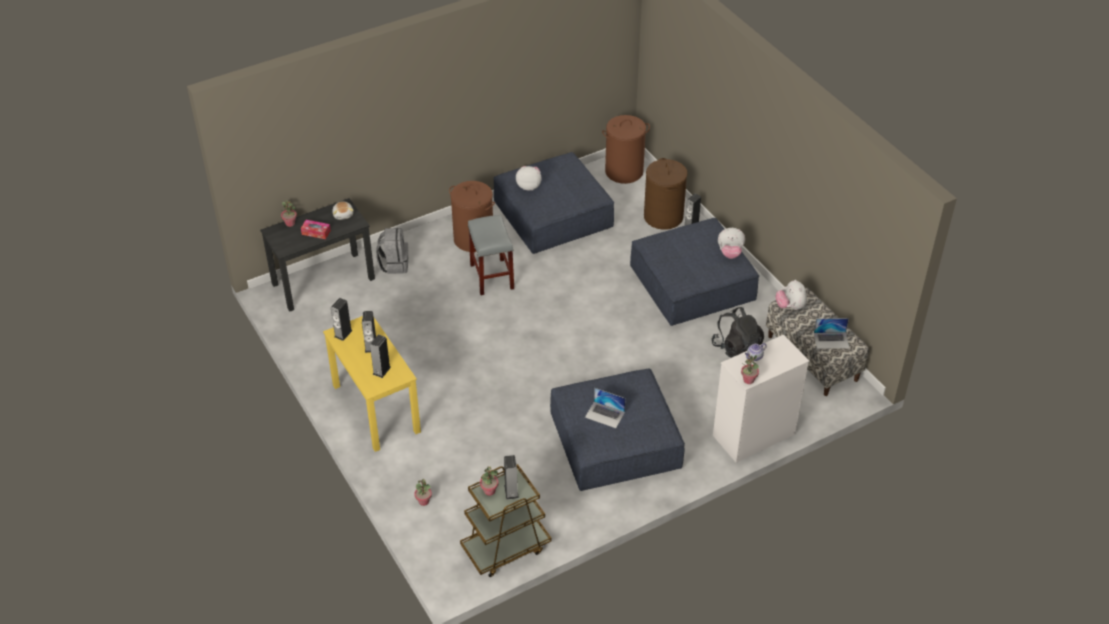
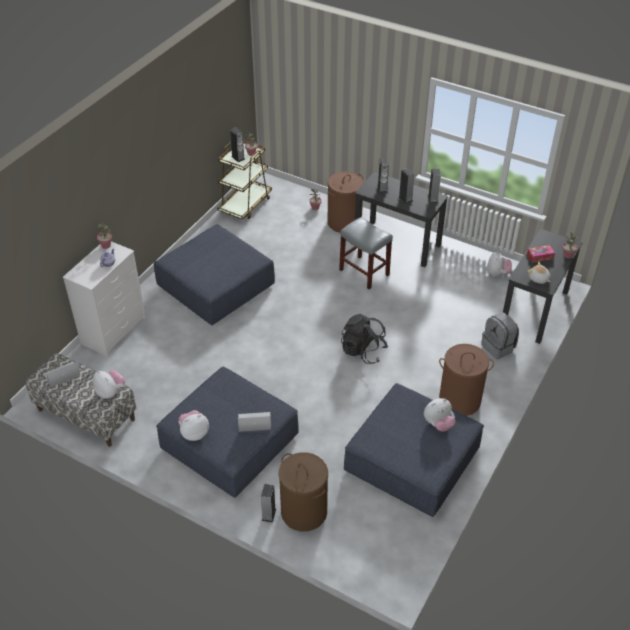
camera: 150 degrees right, 0 degrees up
(314, 329) = (497, 273): none -> plush toy
(376, 408) = (397, 243): yellow desk -> black desk
(492, 277) = (409, 371): grey stool -> grey stool (363, 272)
(605, 414) = (220, 255): laptop -> laptop (254, 421)
(624, 171) = (386, 557): brown laundry basket -> brown laundry basket (344, 223)
(737, 349) = (158, 395): black backpack -> black backpack (363, 351)

